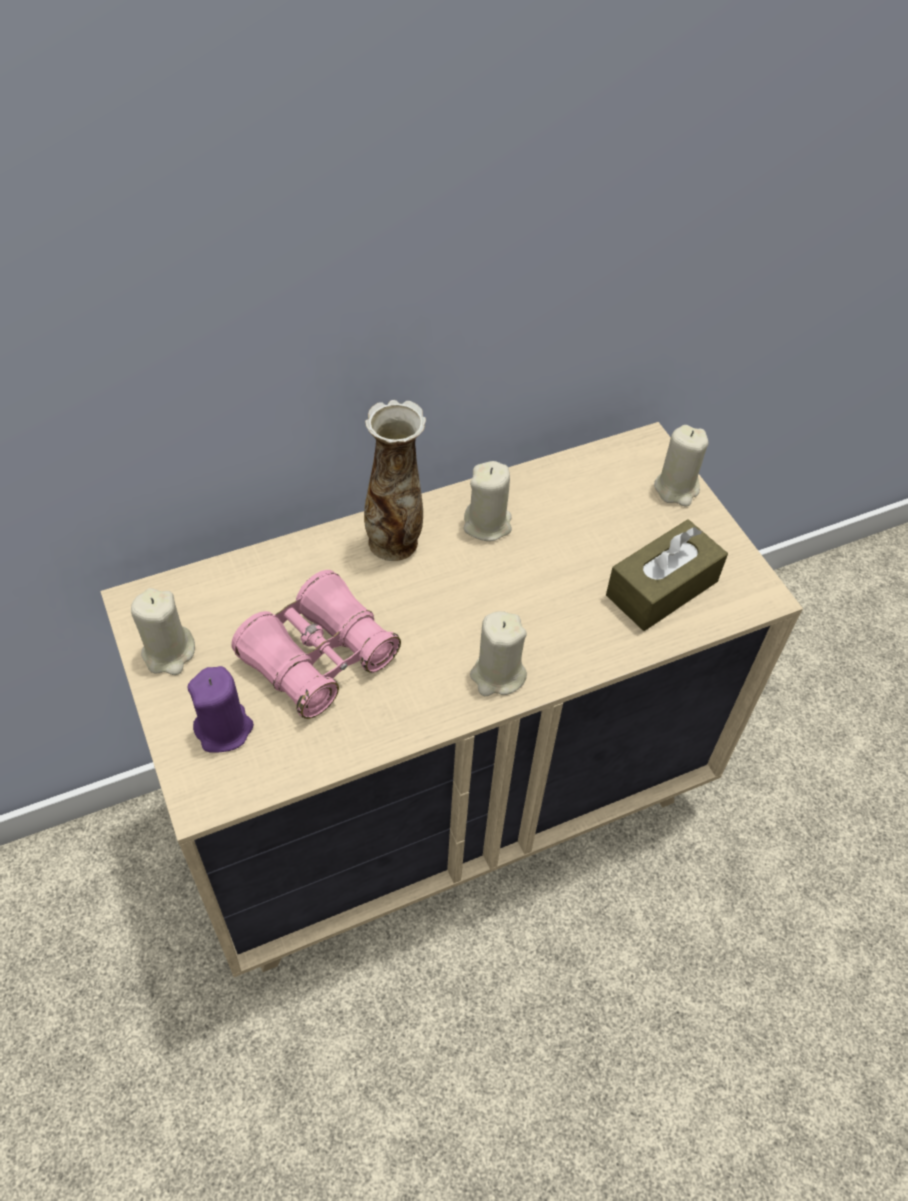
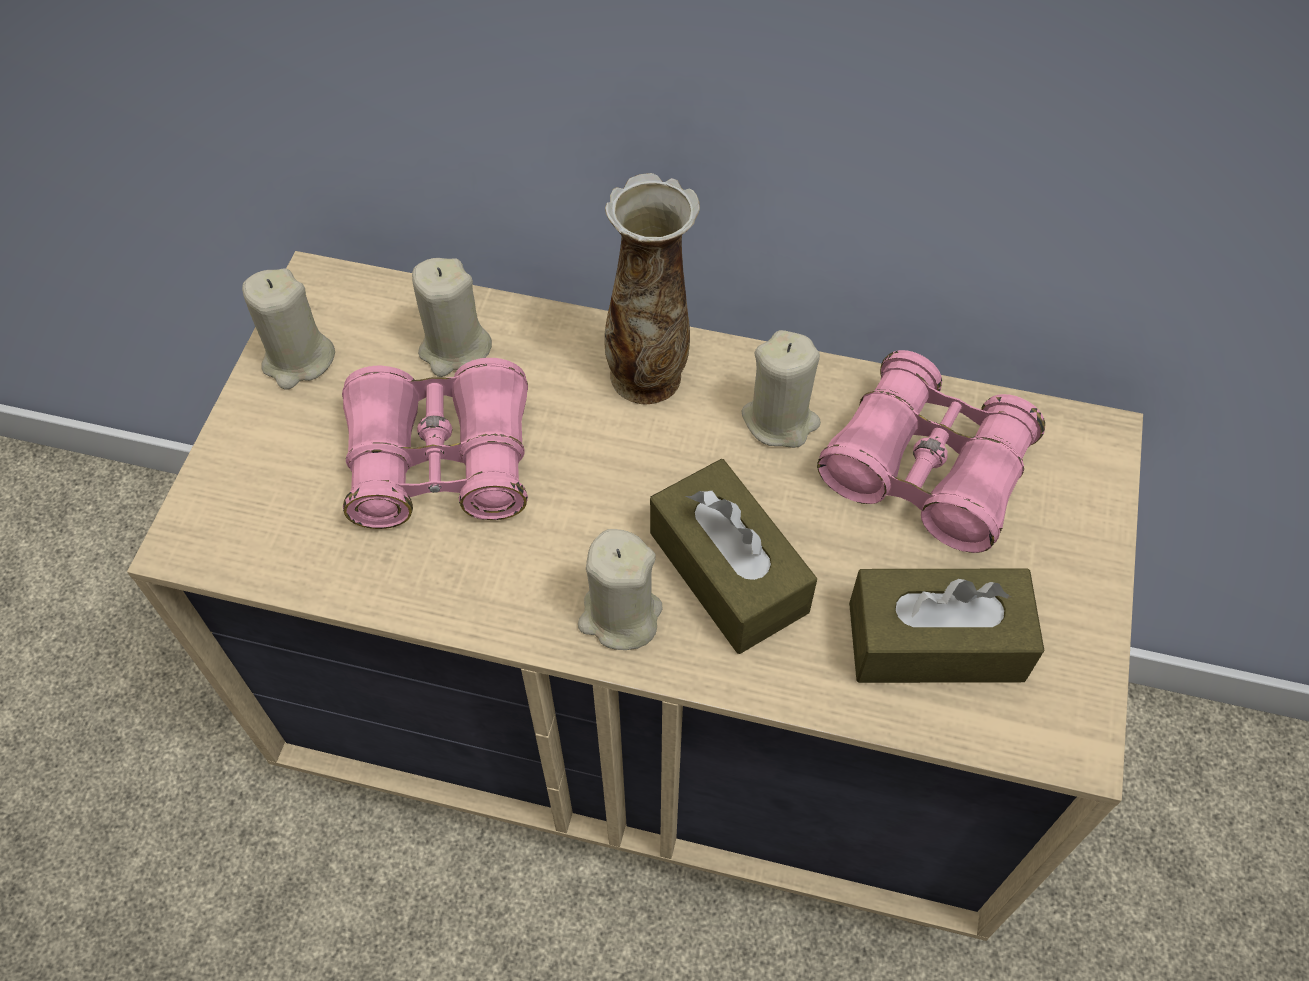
camera: 40 degrees right, 5 degrees up
(224, 729) = (275, 480): purple candle -> none
(532, 617) = (728, 572): none -> brown tissue box
(583, 507) = (926, 470): none -> pink binoculars
(676, 488) = (1084, 519): beige candle -> beige candle (454, 348)

